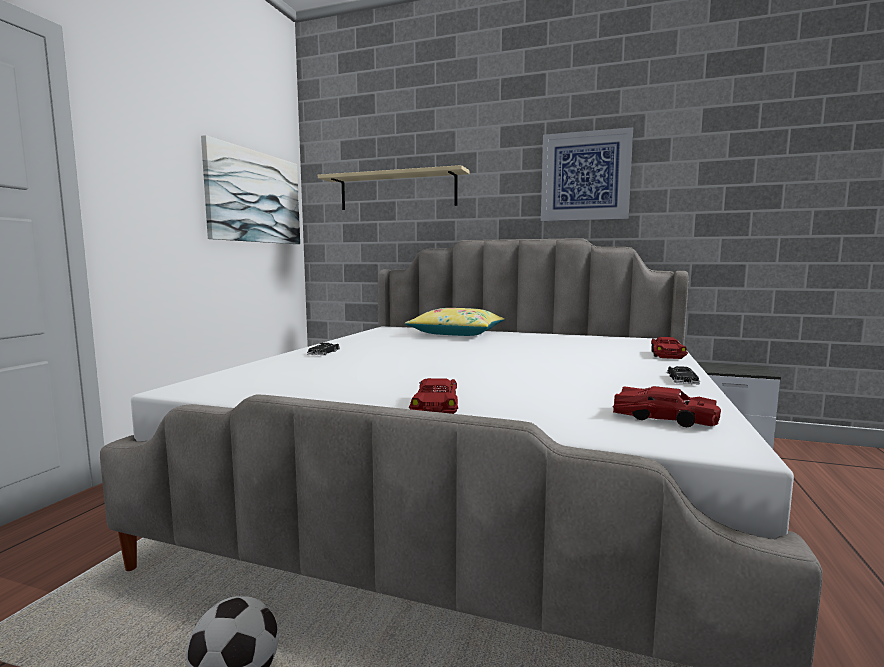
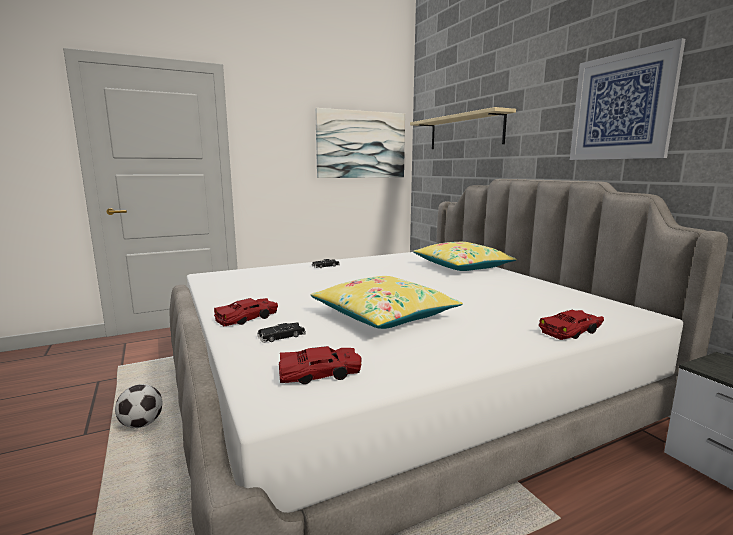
camera: 45 degrees right, 5 degrees up
(540, 373) = (384, 315): none -> yellow pillow
(663, 418) = (320, 374): red toy car -> red toy car turned 90 degrees counterclockwise
(682, 380) = (469, 357): black toy car -> black toy car (281, 336)

